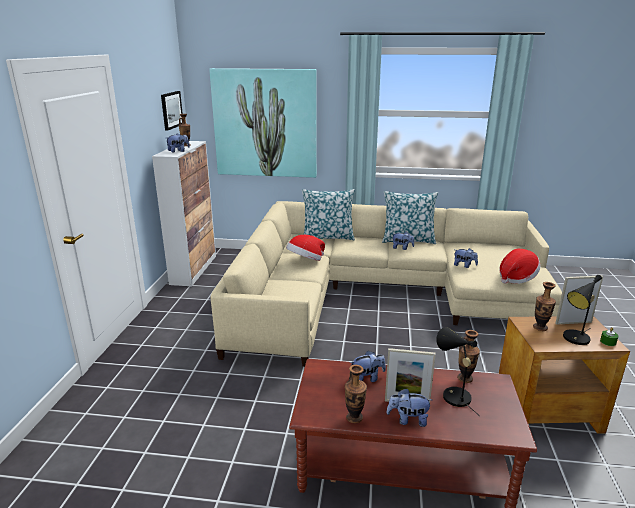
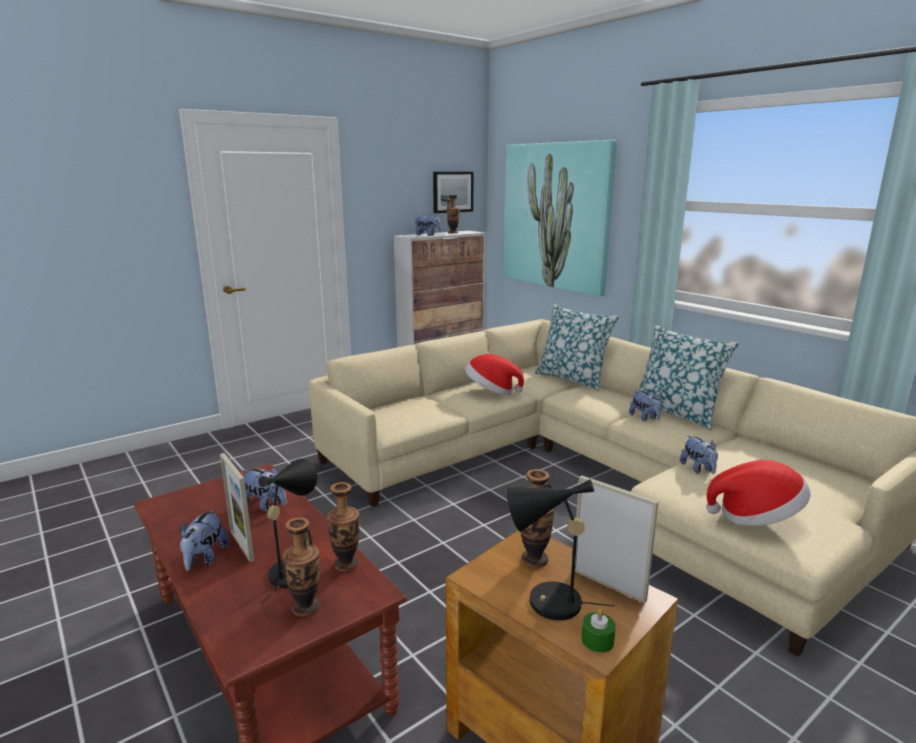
camera: 45 degrees right, 5 degrees down
(354, 417) = (178, 527): vase -> vase (305, 607)
(408, 420) = (204, 559): plush toy -> plush toy turned 135 degrees counterclockwise

